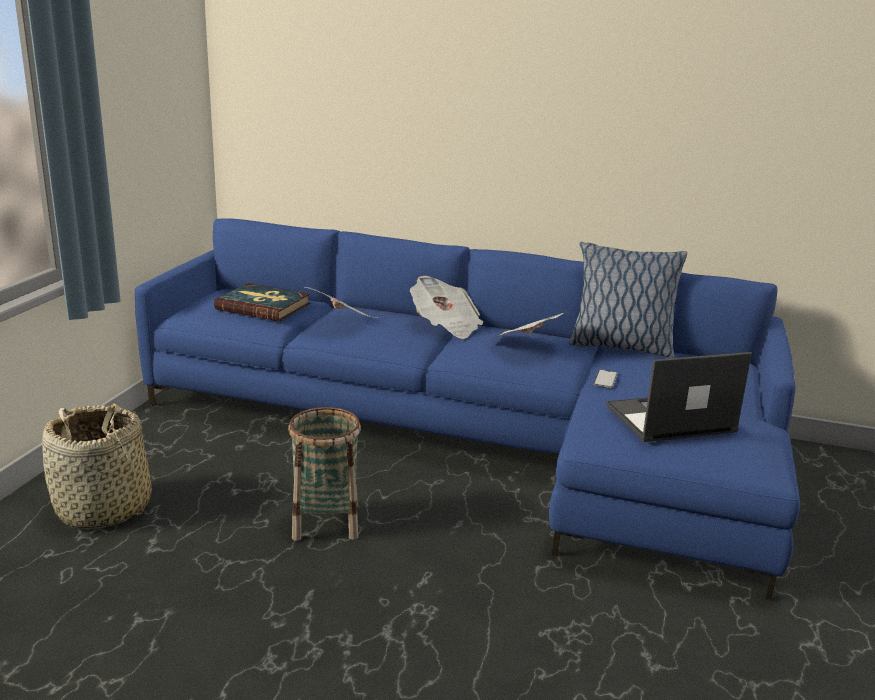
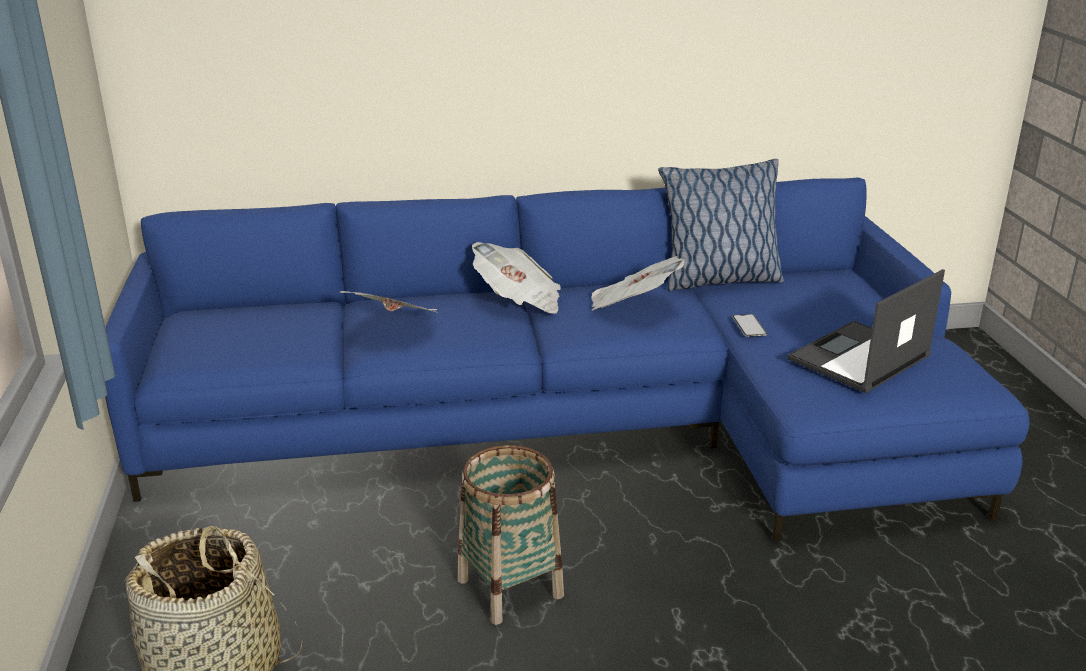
camera: 25 degrees left, 5 degrees up
(263, 306) = (272, 327): book -> none

